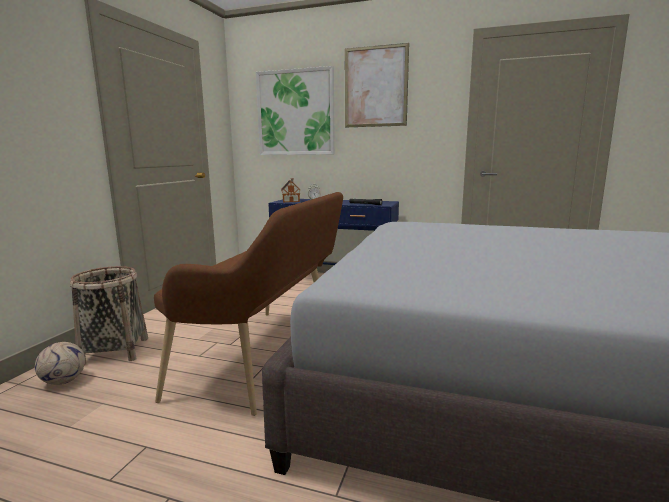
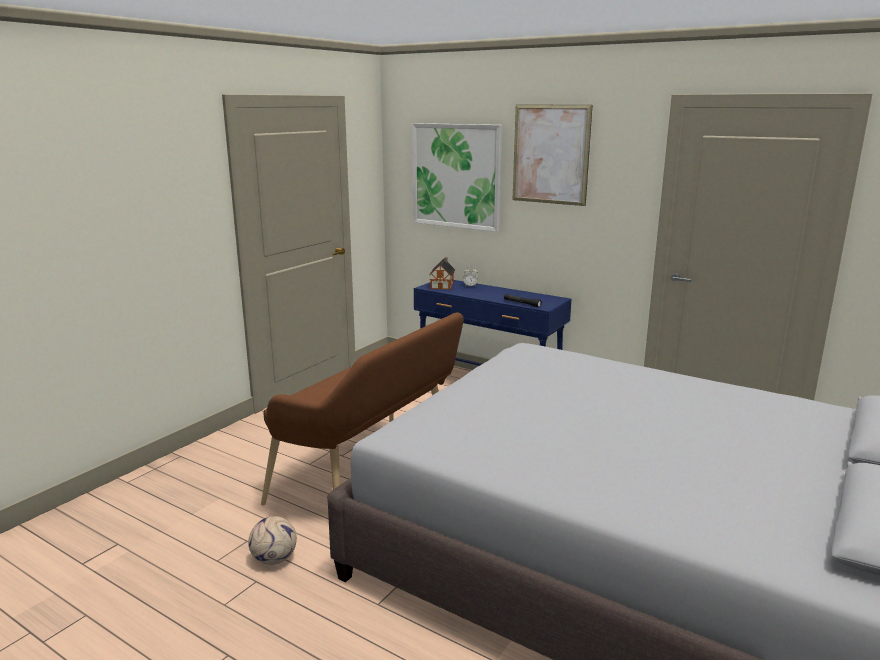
camera: 15 degrees right, 5 degrees up
(64, 381) = (191, 472): football -> football (275, 559)
(115, 351) = (236, 447): basket -> none

